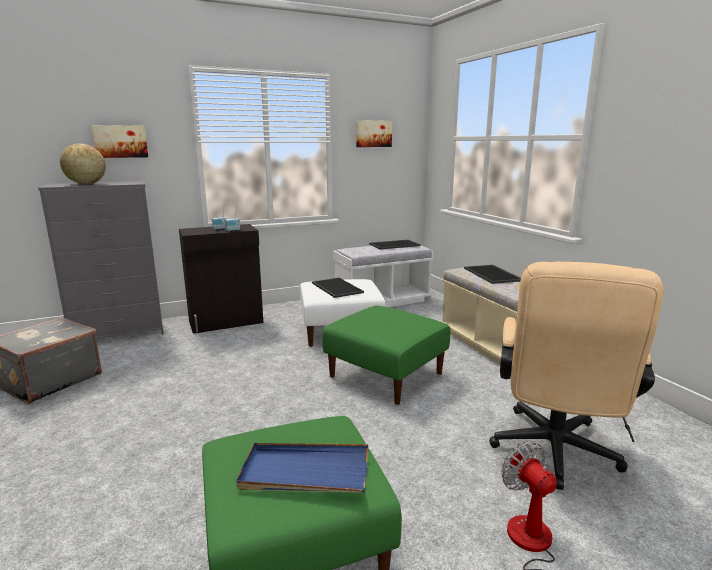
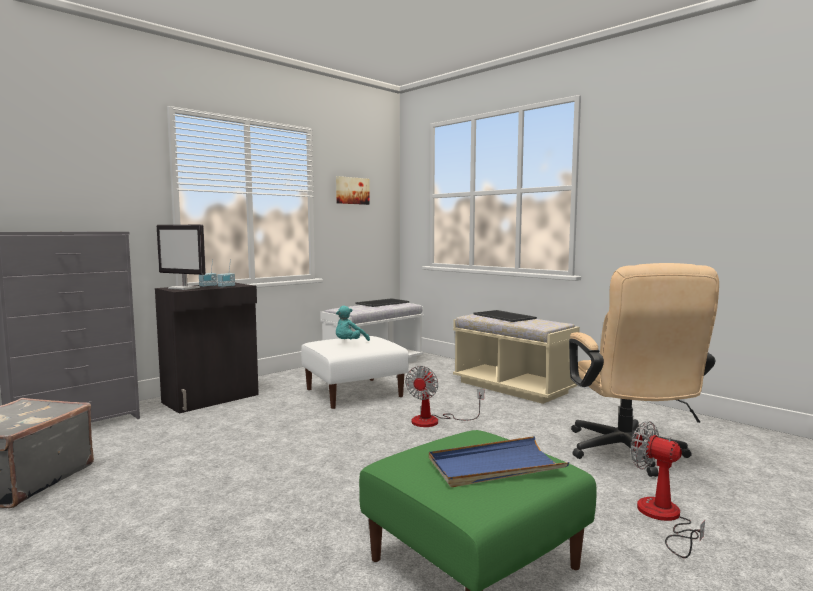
camera: 20 degrees left, 10 degrees down
(86, 184) = (49, 231): globe -> none
(120, 141) = (84, 184): picture -> none
(198, 231) = (184, 288): none -> monitor
(336, 288) = (349, 343): tray -> turquoise plush toy
(387, 375) = (434, 421): green ottoman -> fan

